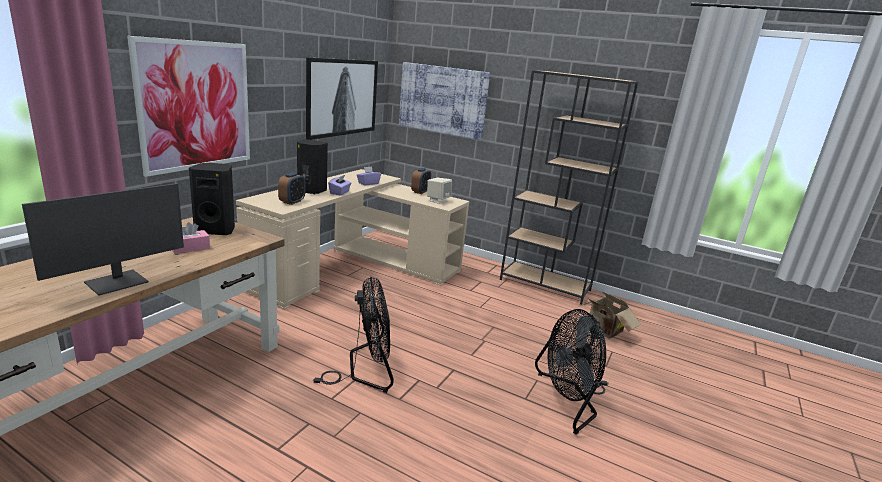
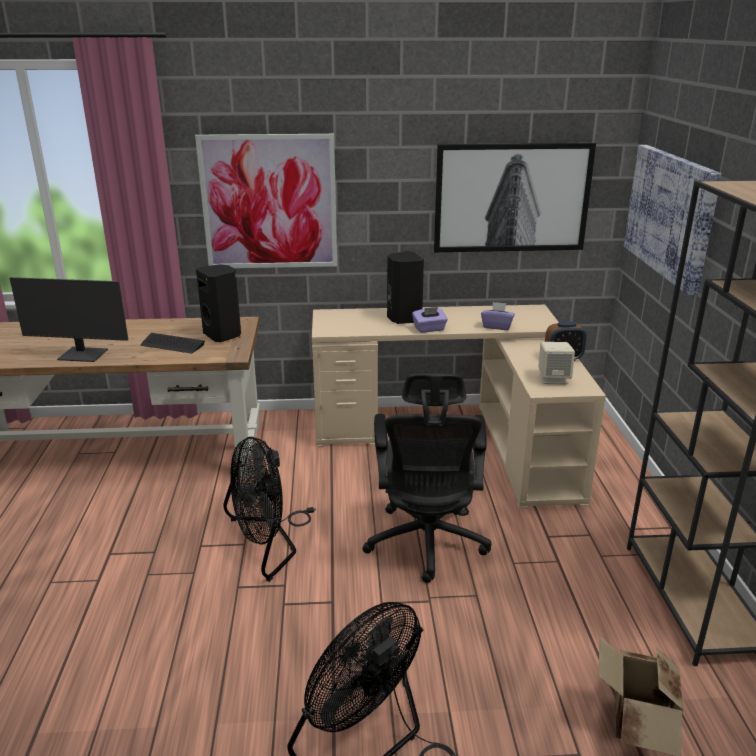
camera: 60 degrees right, 5 degrees up
(190, 248) = (172, 344): pink tissue box -> keyboard
(292, 202) = (353, 326): alarm clock -> none
(364, 367) = (269, 539): black fan -> black fan turned 105 degrees clockwise
(438, 321) = (426, 545): none -> office chair

